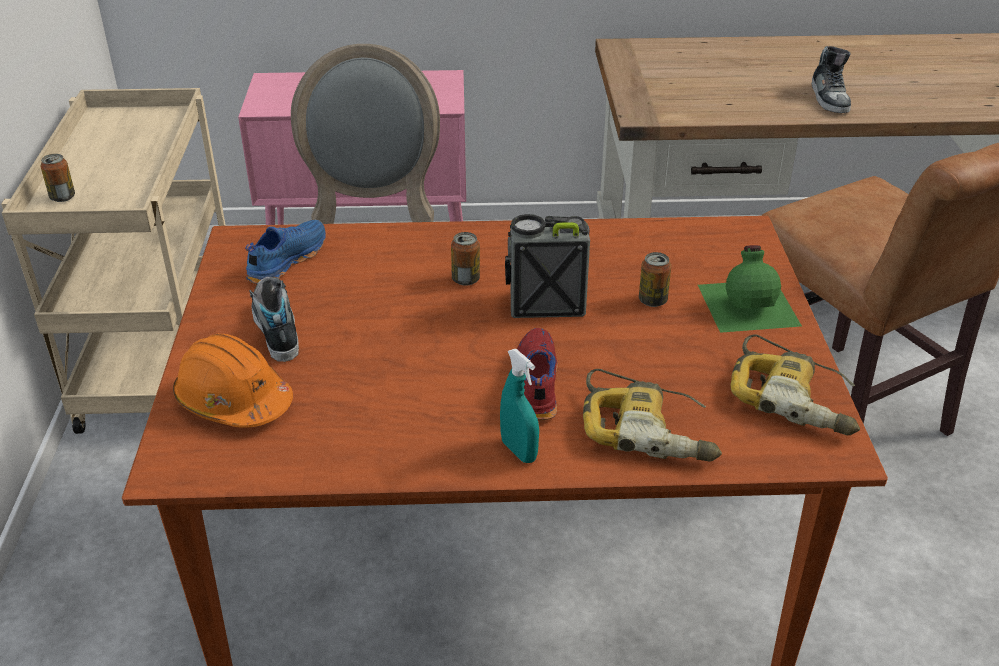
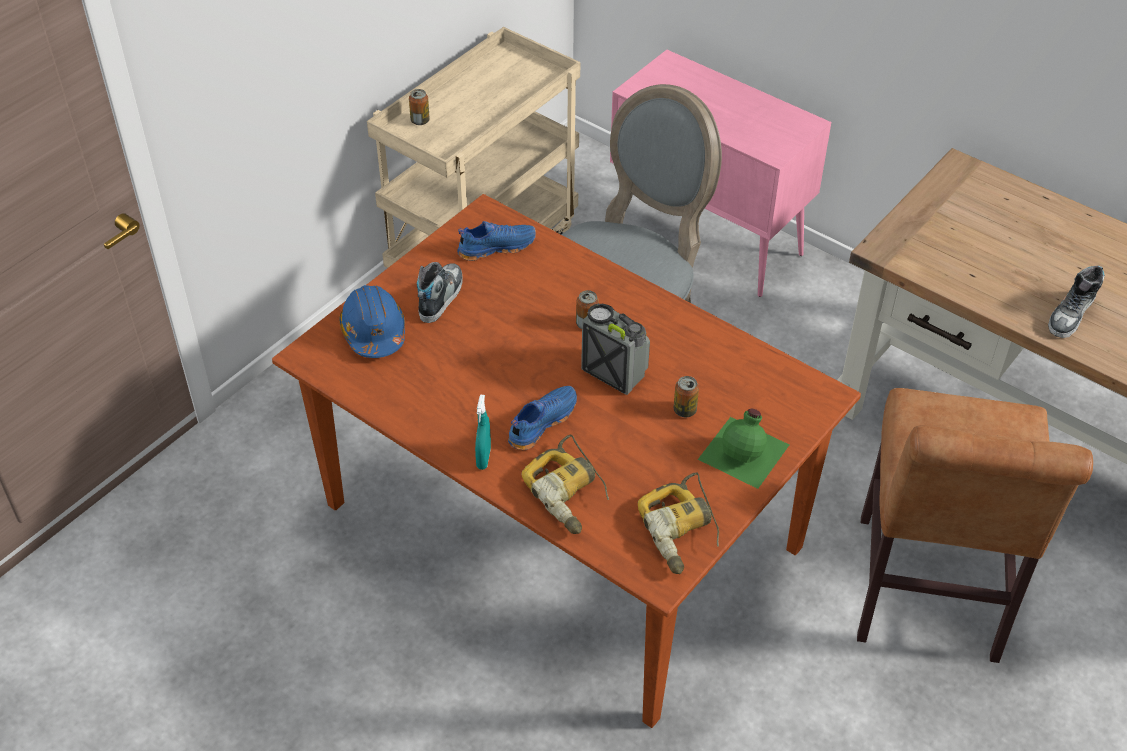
camera: 40 degrees right, 10 degrees up
(233, 401) = (374, 332): orange hard hat -> blue hard hat
(534, 384) = (541, 422): red shoe -> blue shoe

